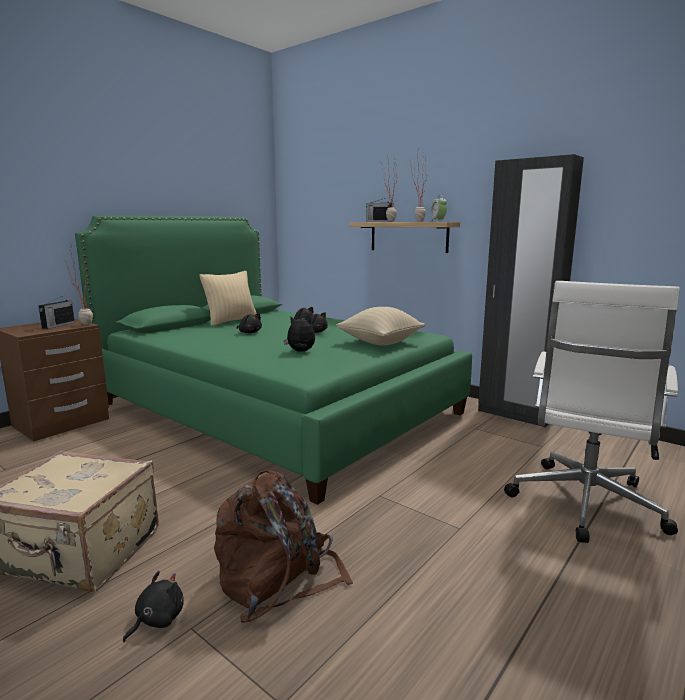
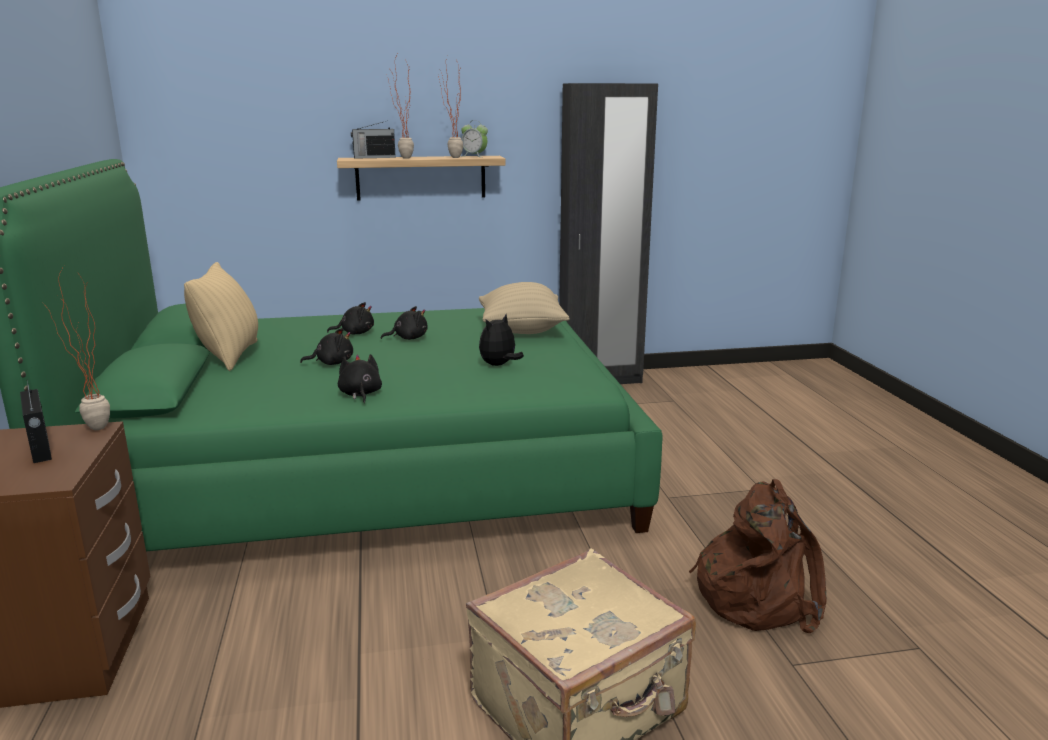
camera: 50 degrees left, 5 degrees up
(157, 620) = (764, 681): black plush toy -> black plush toy (360, 394)
(584, 505) = (779, 433): white office chair -> none

